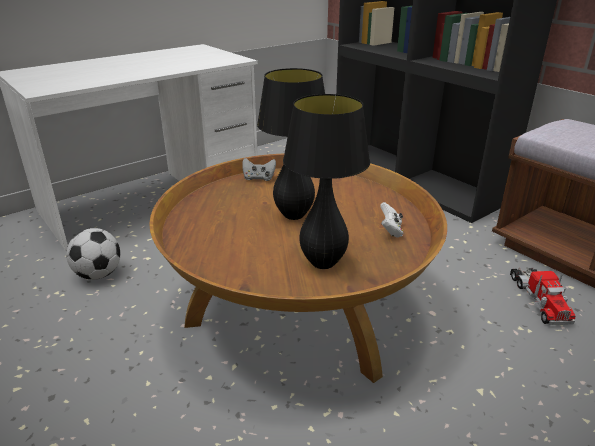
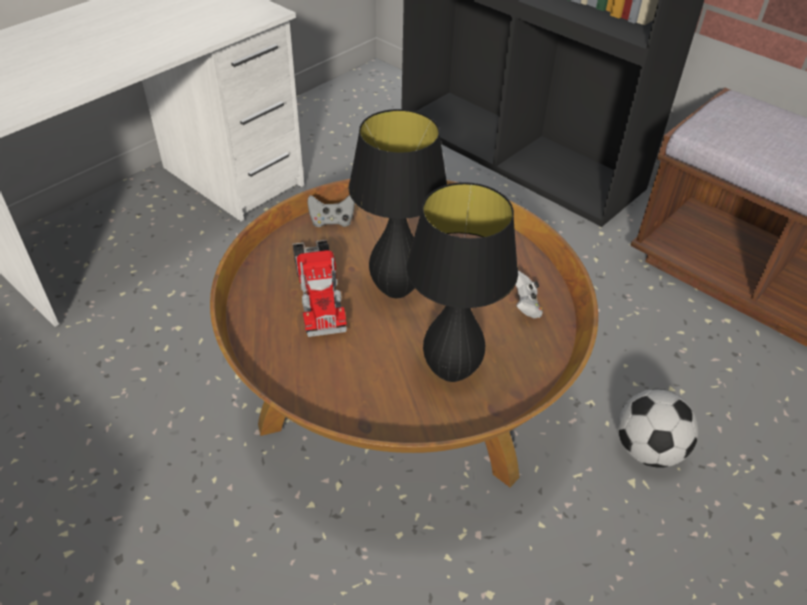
camera: 10 degrees left, 15 degrees up
(98, 274) = (117, 362): football -> football (647, 449)
(538, 299) = (690, 343): toy truck -> toy truck (318, 292)

